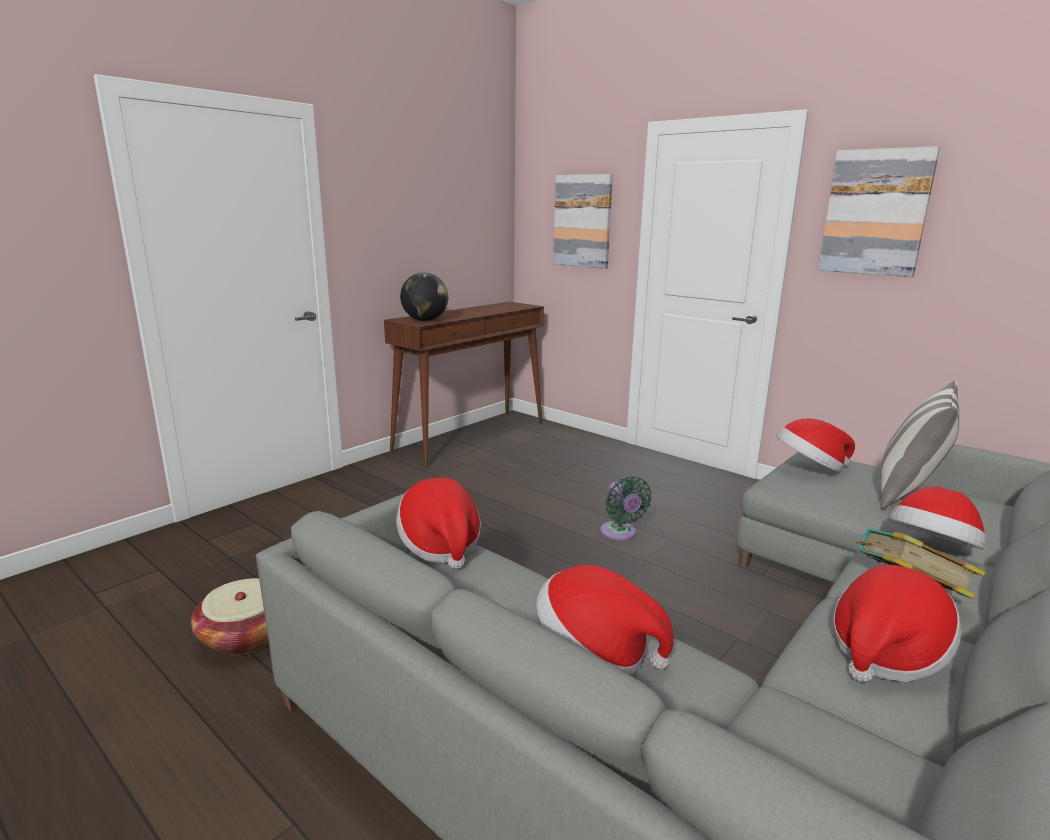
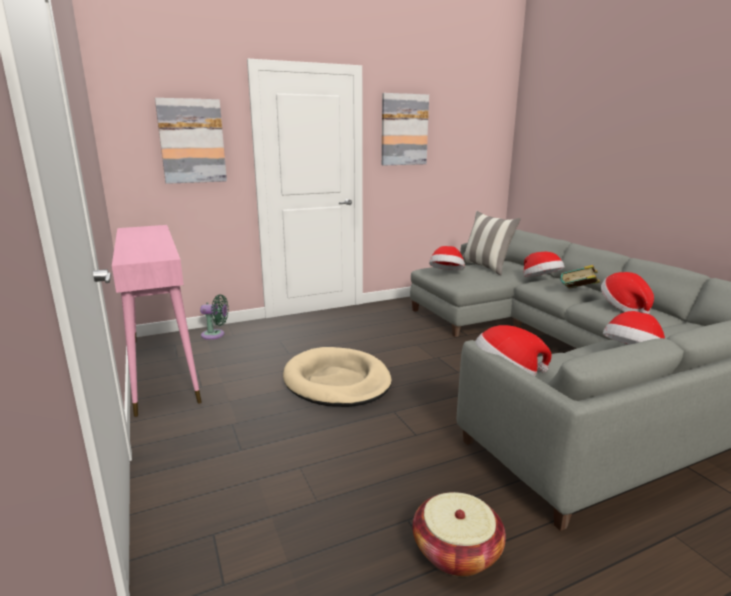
camera: 65 degrees left, 0 degrees up
(425, 320) = (154, 255): globe -> none
(471, 436) = (162, 368): brown console table -> pink console table
(515, 512) = (337, 381): none -> beige dog bed
(620, 534) = (398, 355): green fan -> green fan (215, 335)

